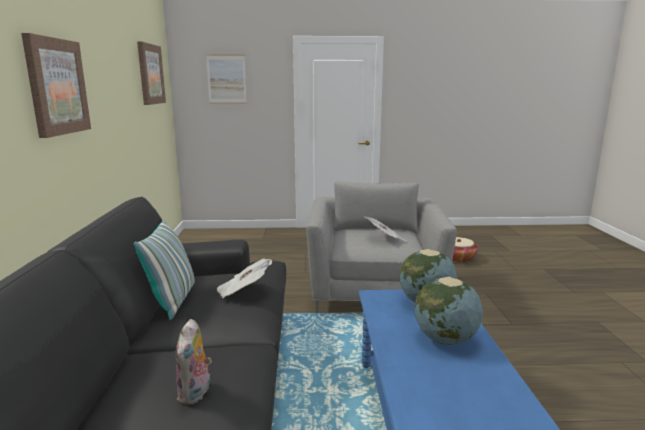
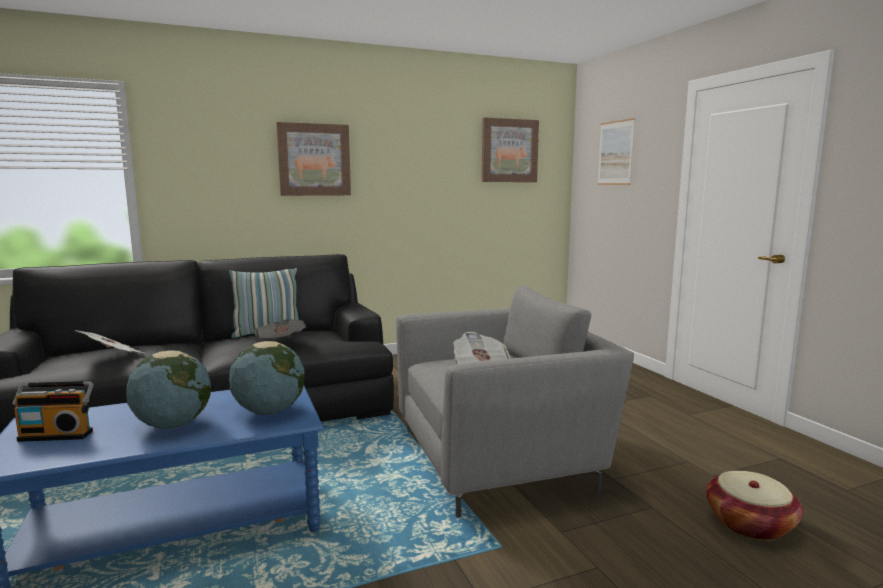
camera: 70 degrees right, 5 degrees down
(196, 393) = (113, 357): plush toy -> newspaper
(460, 397) = (58, 435): none -> radio

